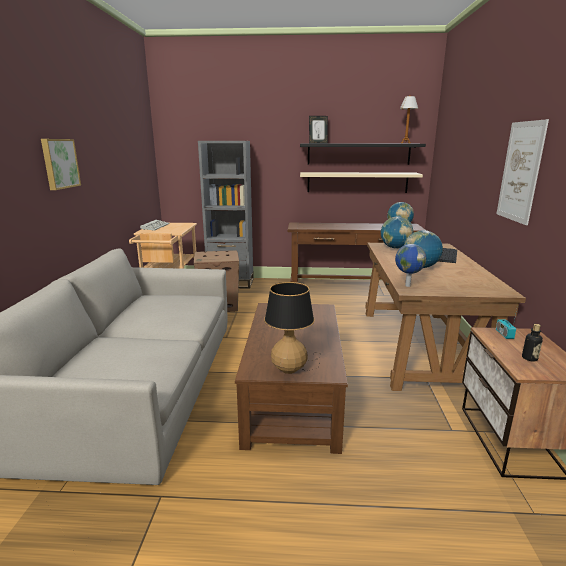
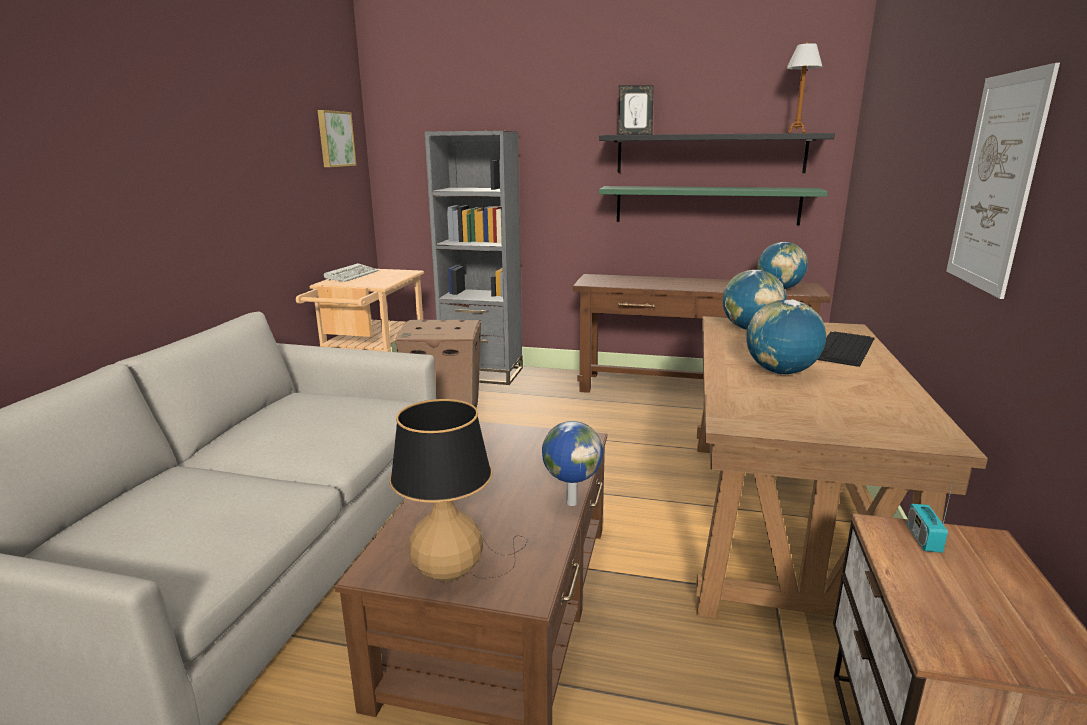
camera: 10 degrees right, 0 degrees up
(59, 163) = (144, 167): picture -> picture (335, 139)
(357, 182) = (706, 205): beige shelf -> green shelf
(407, 285) = (733, 411): globe -> globe (571, 502)
(529, 358) = (966, 610): bottle -> none

